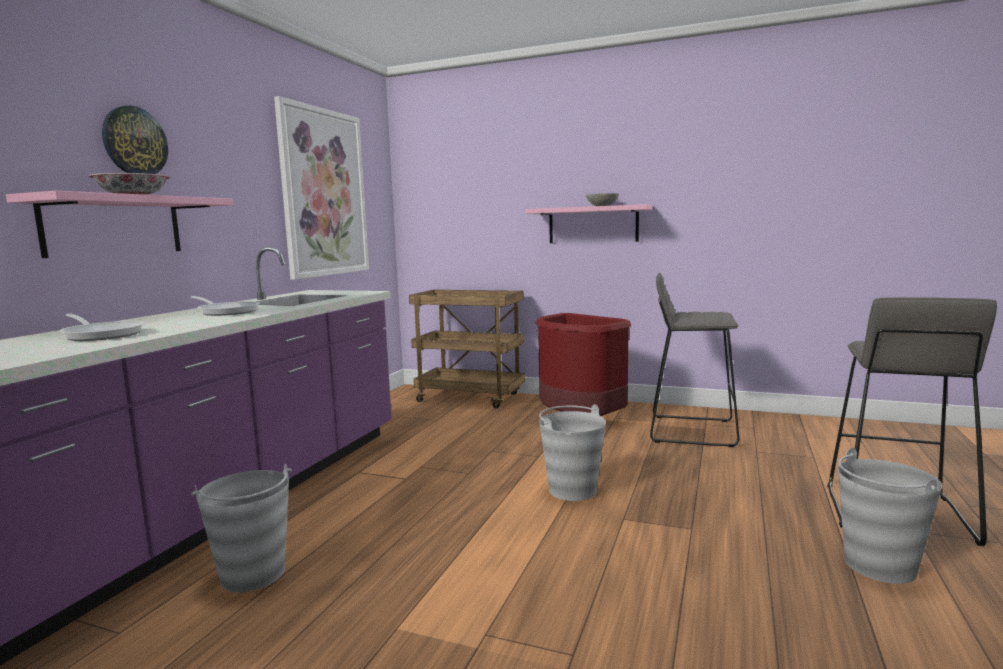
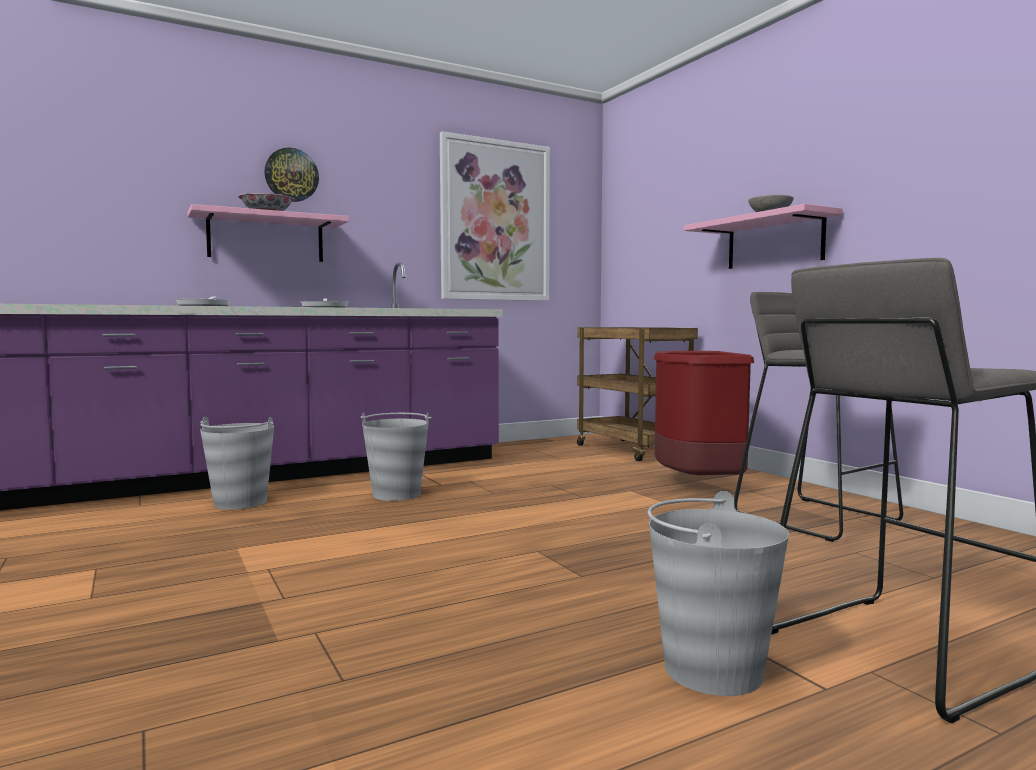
camera: 40 degrees right, 5 degrees down
(572, 490) = (547, 523): grey bucket -> grey bucket (397, 494)

